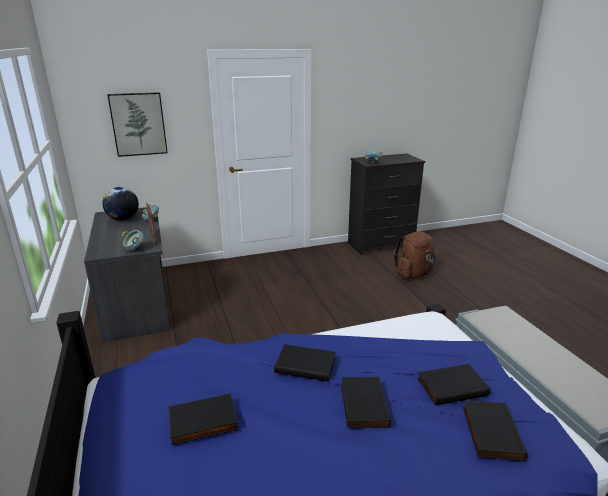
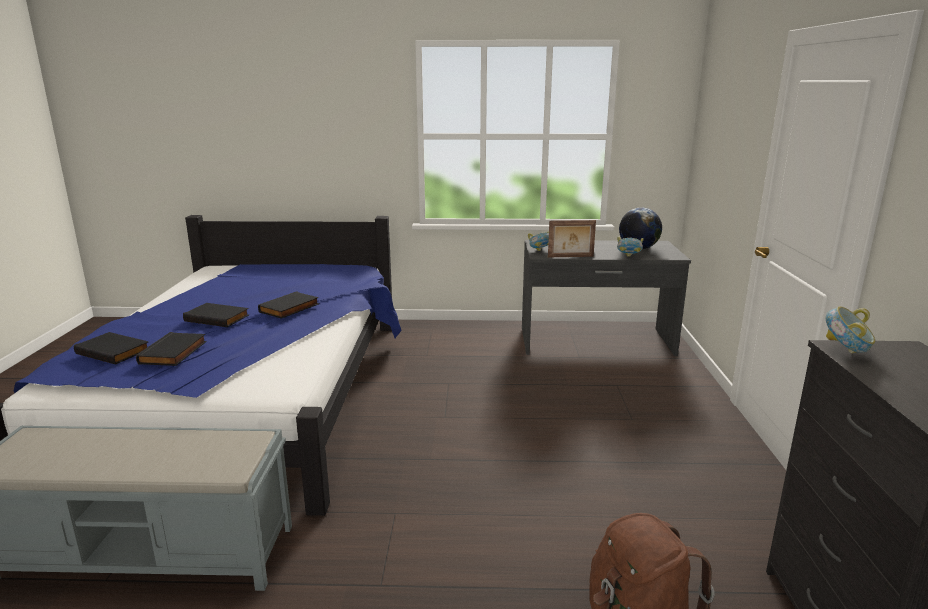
camera: 110 degrees right, 5 degrees down
(138, 124) = (723, 144): picture -> none
(203, 423) = (279, 279): black book -> none

